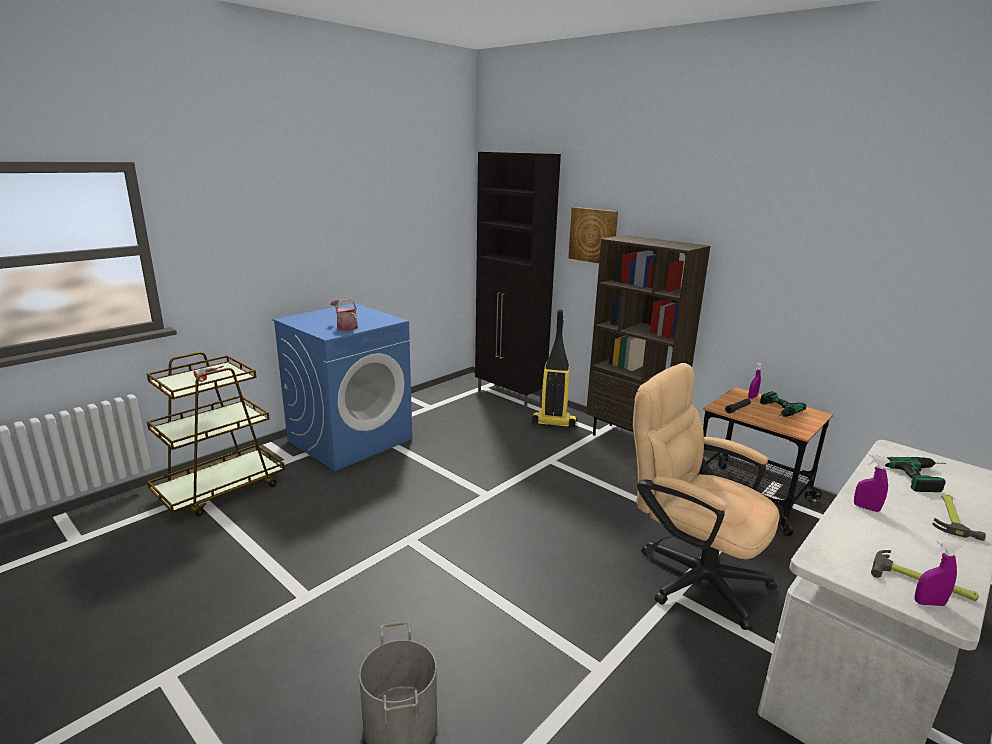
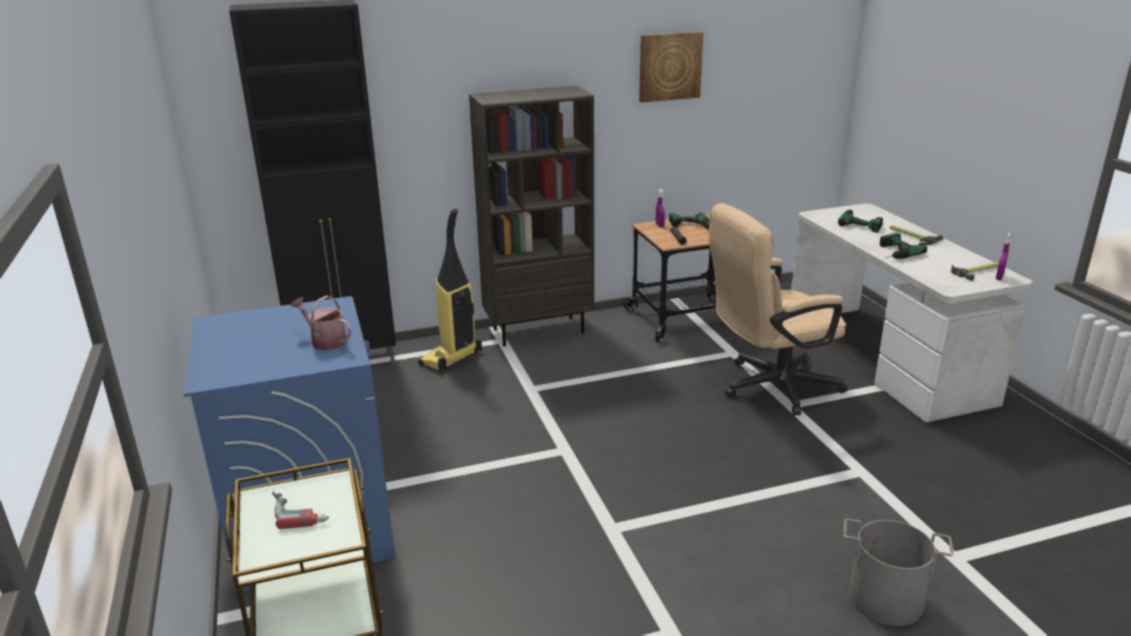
camera: 60 degrees left, 5 degrees up
(345, 327) = (325, 341): watering can -> watering can turned 45 degrees clockwise
(593, 235) = (421, 103): picture -> picture (669, 66)
(866, 508) = (892, 252): purple spray bottle -> power drill

